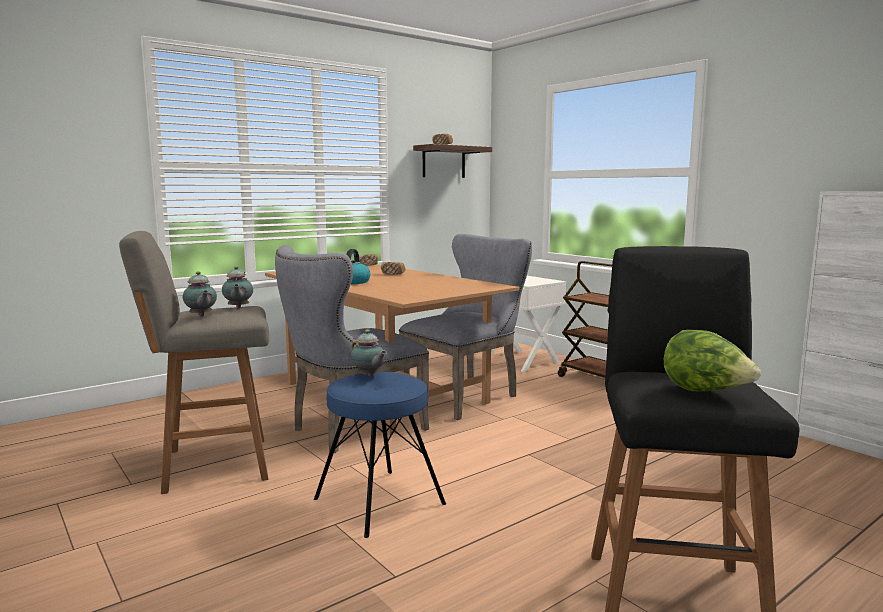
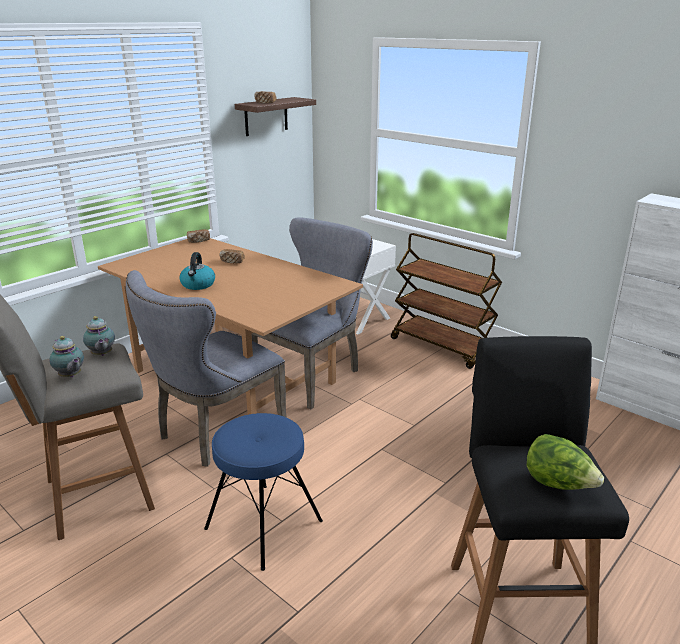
camera: 10 degrees left, 15 degrees up
(369, 376) = (247, 424): teapot -> none

